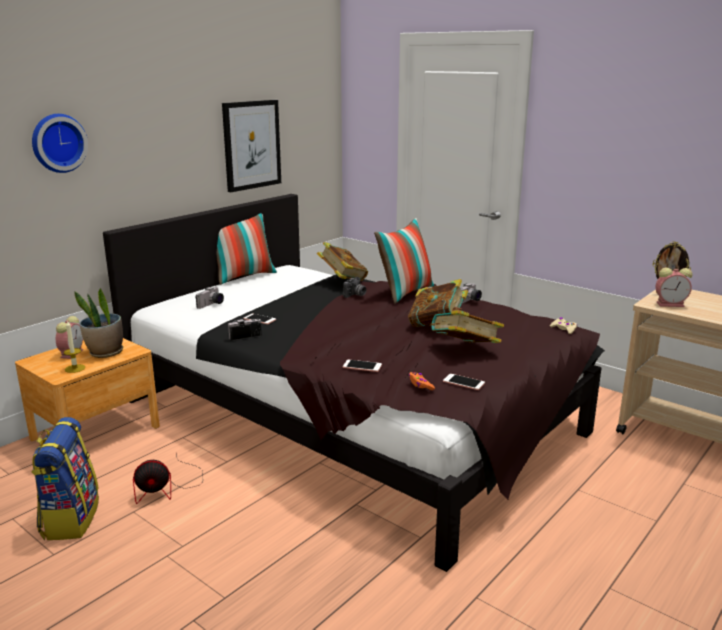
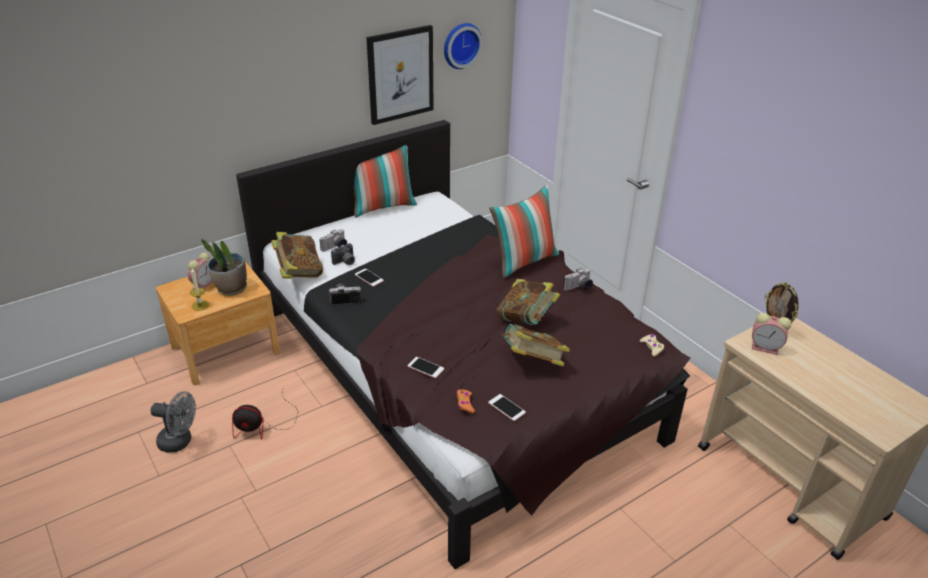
camera: 15 degrees right, 15 degrees up
(58, 143) = (191, 97): wall clock -> wall clock (460, 45)
(70, 518) = (180, 442): backpack -> grey fan
(342, 280) = (472, 230): book -> book (299, 272)
(355, 295) = (471, 259): camera -> camera (345, 262)

